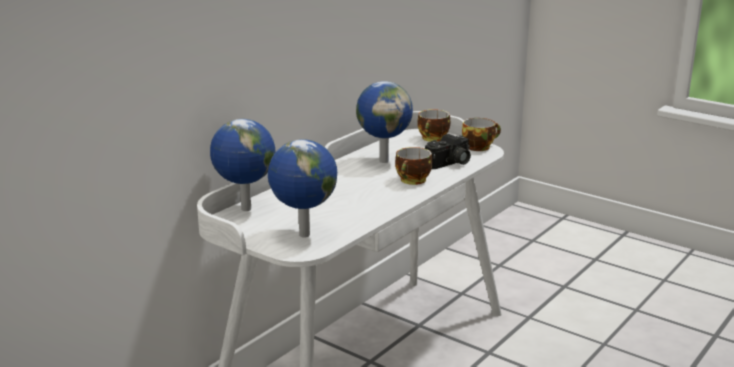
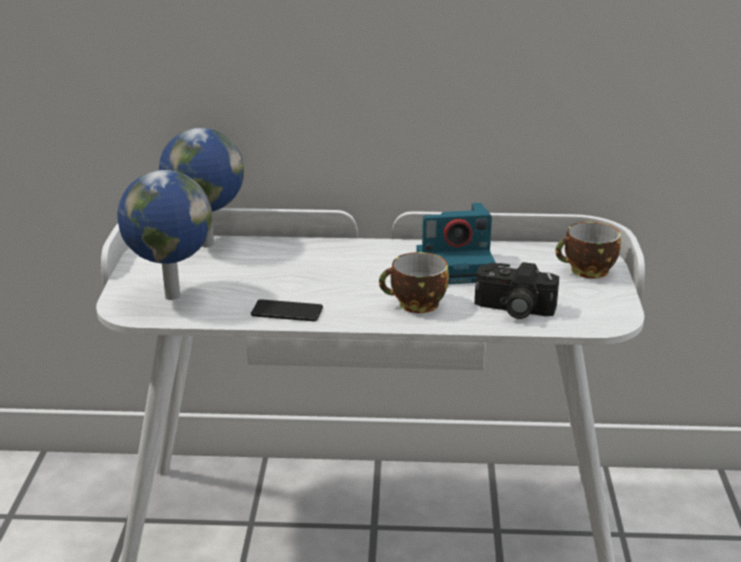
camera: 55 degrees right, 5 degrees up
(374, 211) = (287, 312): none -> phone
(383, 160) = (456, 266): globe -> camera
(479, 147) = (612, 310): cup -> none

